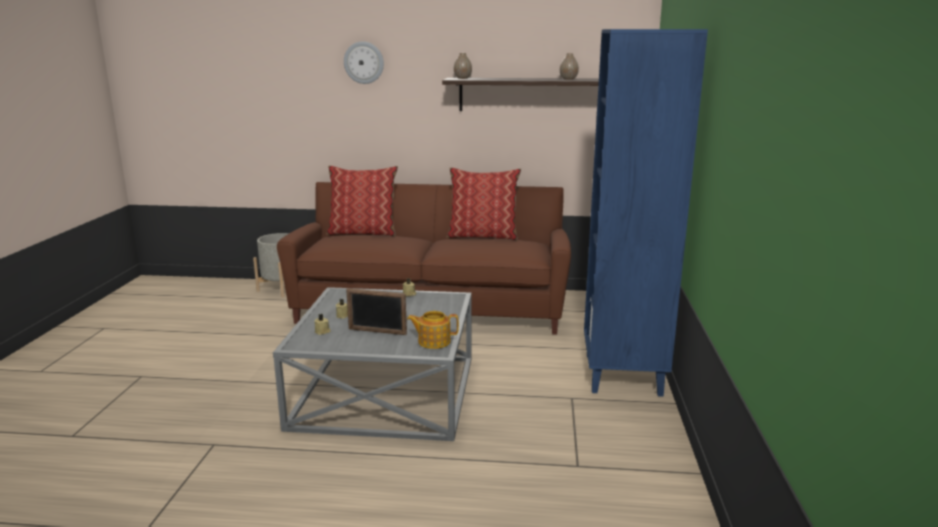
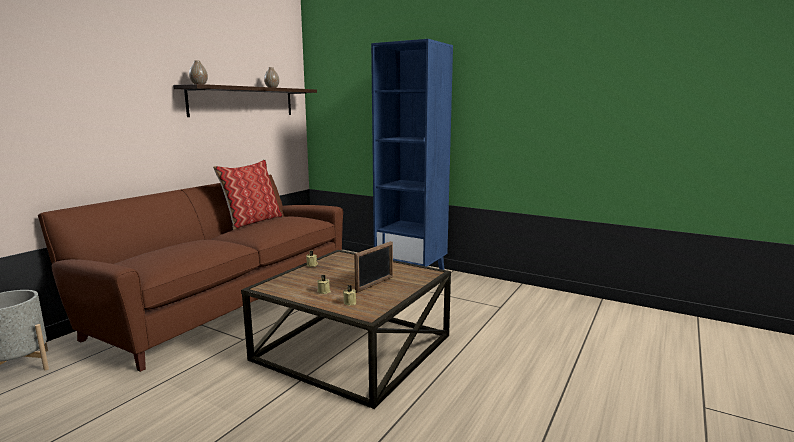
camera: 65 degrees left, 5 degrees down
(363, 232) = (150, 249): pillow -> none
(364, 62) = (83, 64): wall clock -> none
(385, 391) = (352, 347): grey coffee table -> brown coffee table
(433, 341) = (414, 271): teapot -> none

